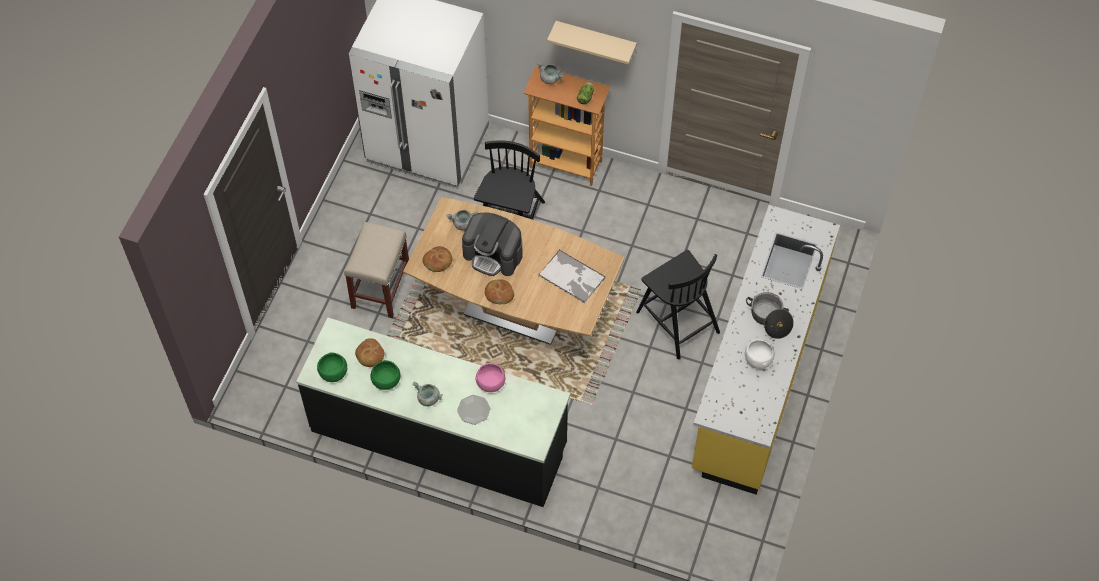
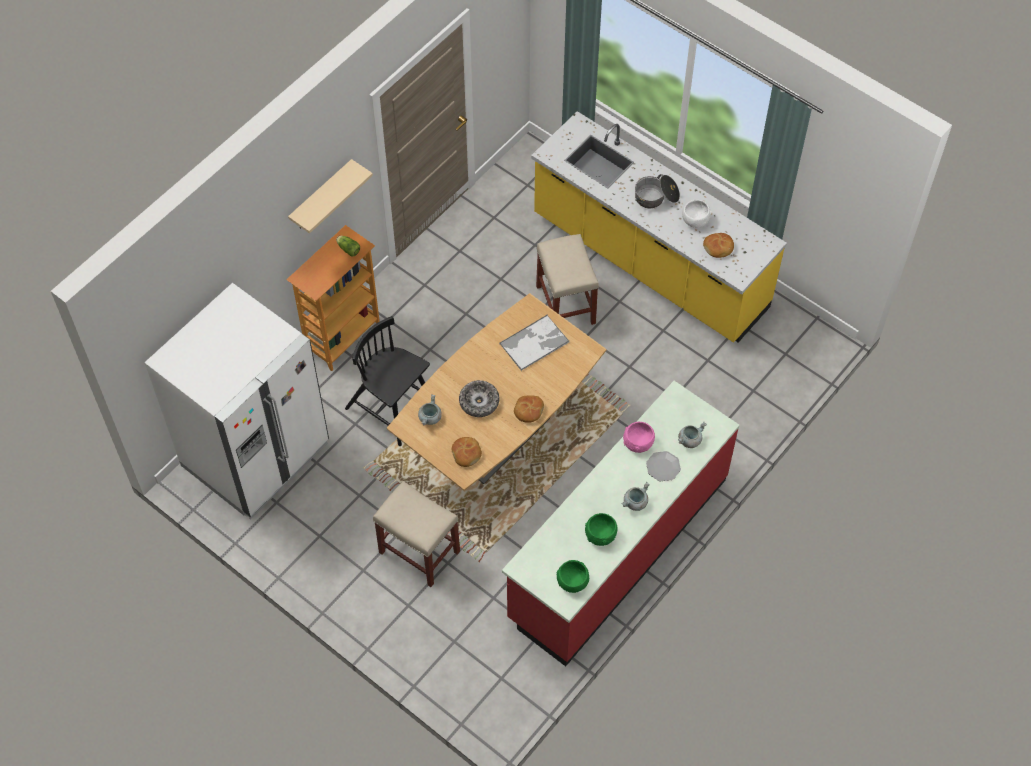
camera: 70 degrees left, 0 degrees up
(370, 355) = (564, 542): bread -> bread (718, 248)
(439, 437) = (617, 548): black counter -> red counter
(493, 254) = (479, 402): coffee machine -> bowl
(550, 78) = (310, 271): grey cooking pot -> grey cooking pot (689, 440)
(677, 321) = (566, 305): black chair -> beige stool

